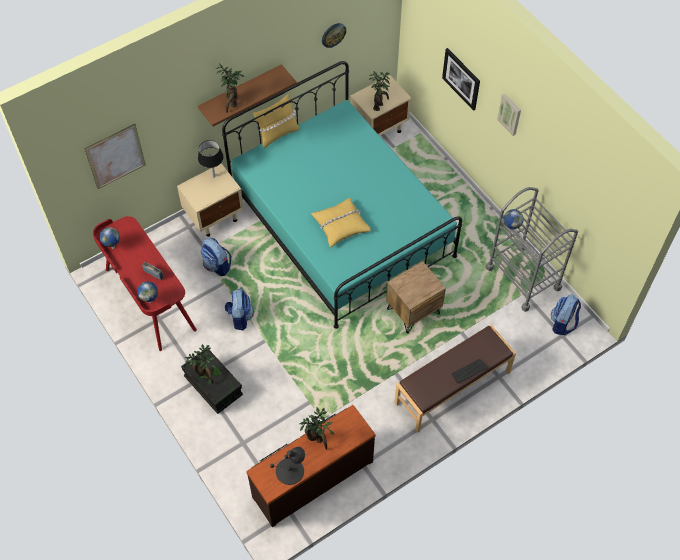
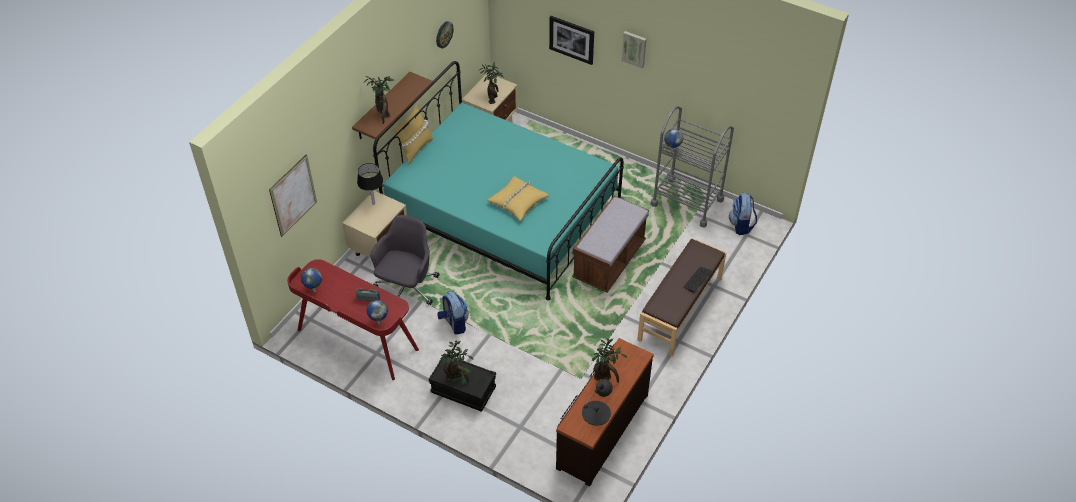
camera: 25 degrees left, 10 degrees down
(217, 265) = (407, 288): backpack -> grey office chair
(413, 311) = (609, 261): brown nightstand -> brown bench

